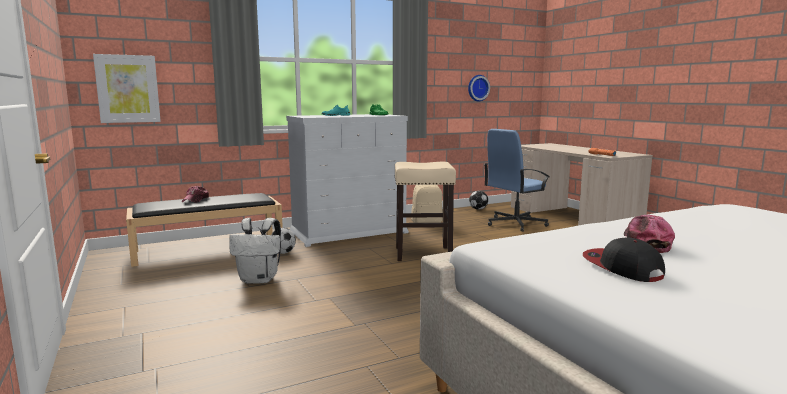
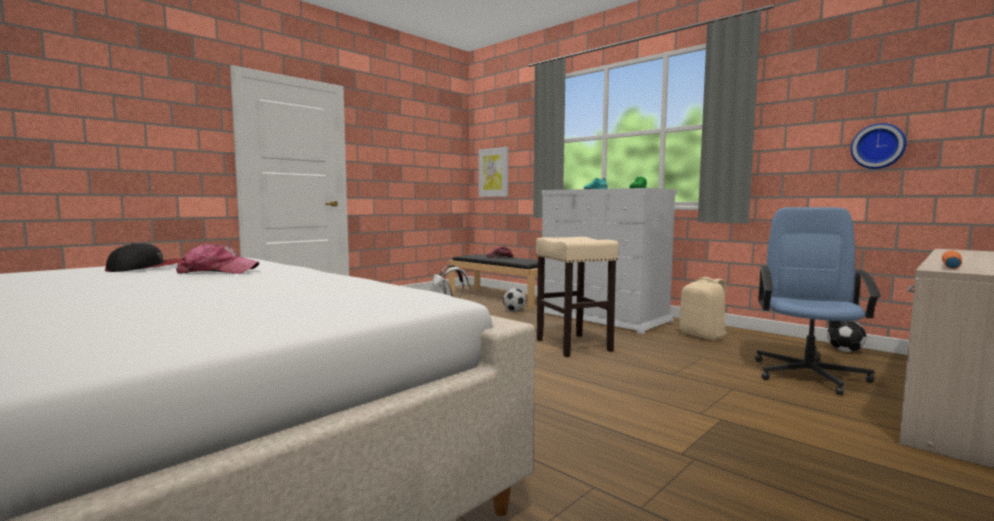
camera: 70 degrees right, 5 degrees down
(515, 223) = (808, 375): blue office chair -> blue office chair turned 75 degrees clockwise

